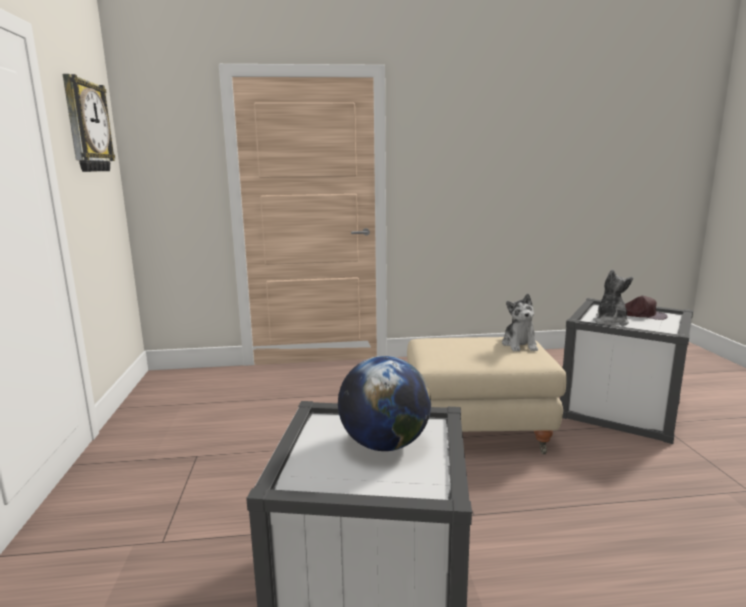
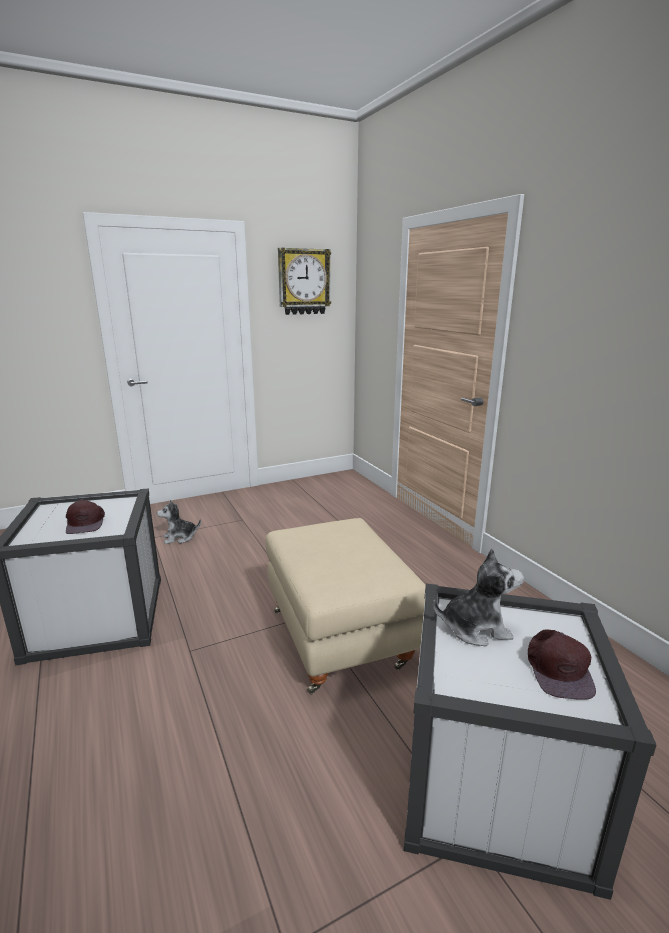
camera: 70 degrees right, 5 degrees up
(384, 444) = (86, 522): globe -> brown cap
(519, 345) = (367, 573): plush toy -> plush toy (179, 537)

